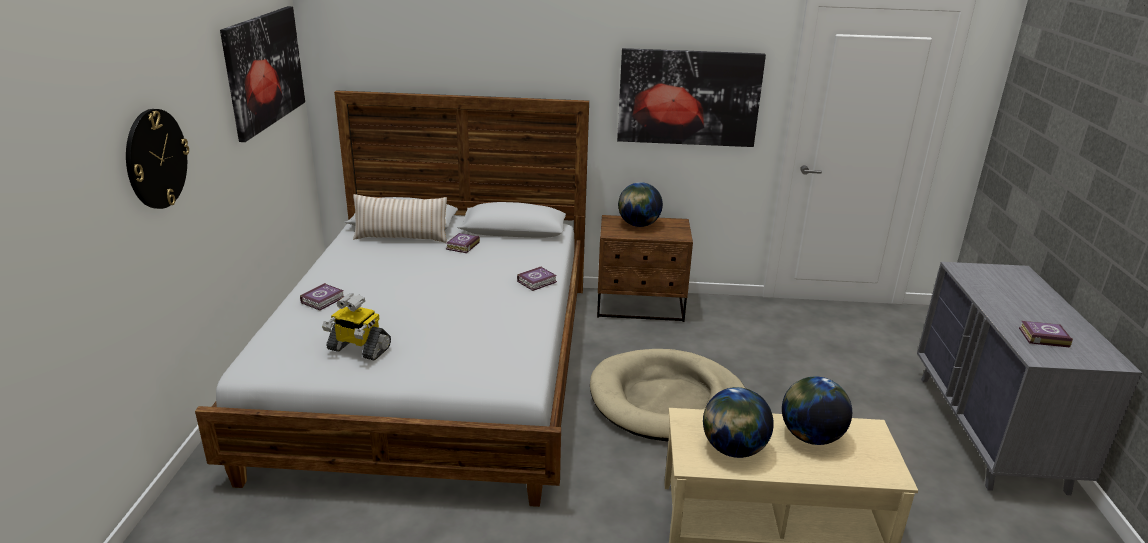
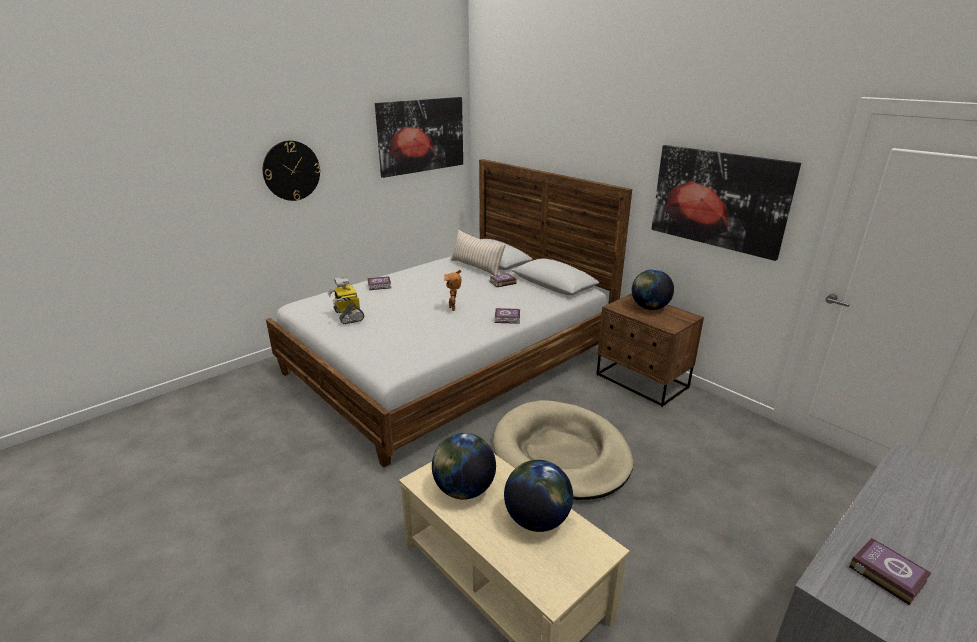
camera: 45 degrees right, 0 degrees up
(464, 292) = (453, 308): none -> toy robot

